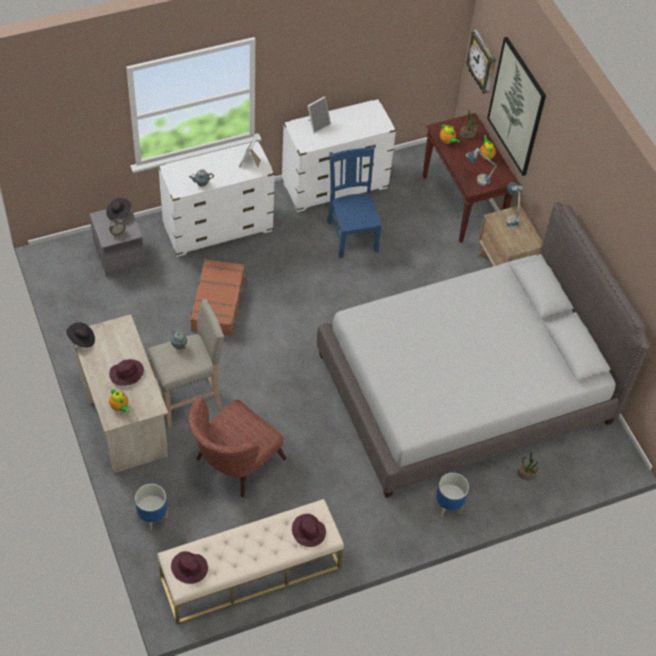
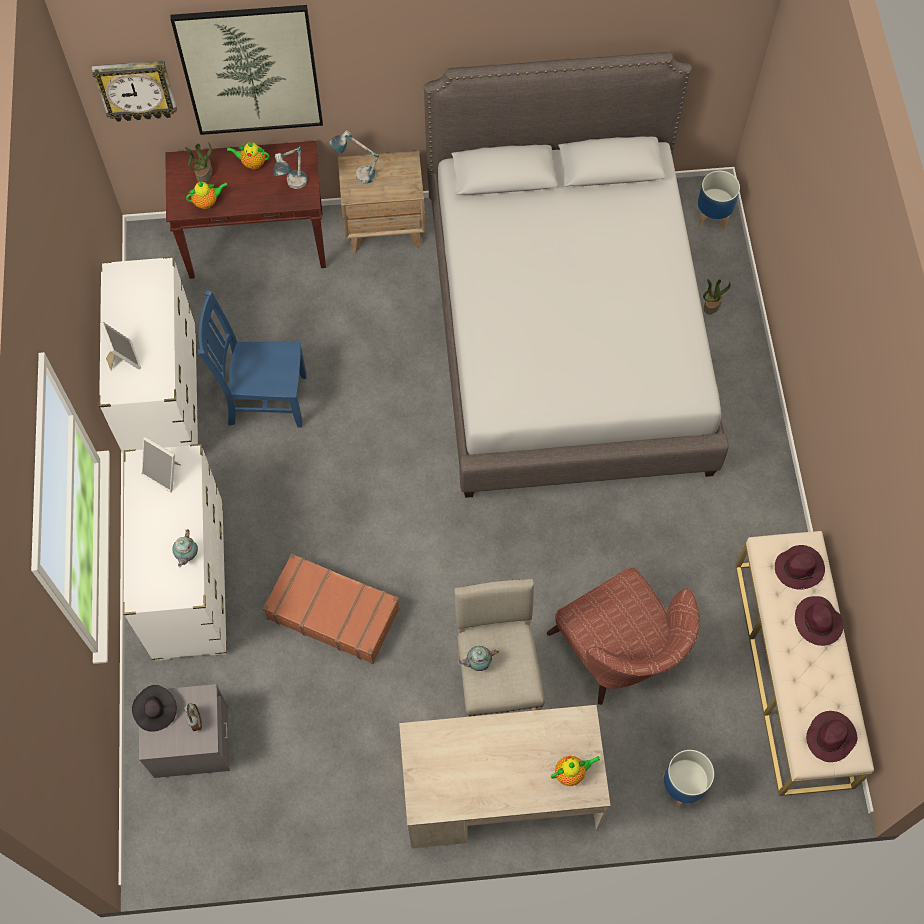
camera: 70 degrees left, 10 degrees up
(82, 339) = (429, 808): black hat -> none
(126, 374) = (512, 752): purple hat -> purple hat (818, 623)
(448, 506) = (739, 405): planter -> planter (713, 216)

